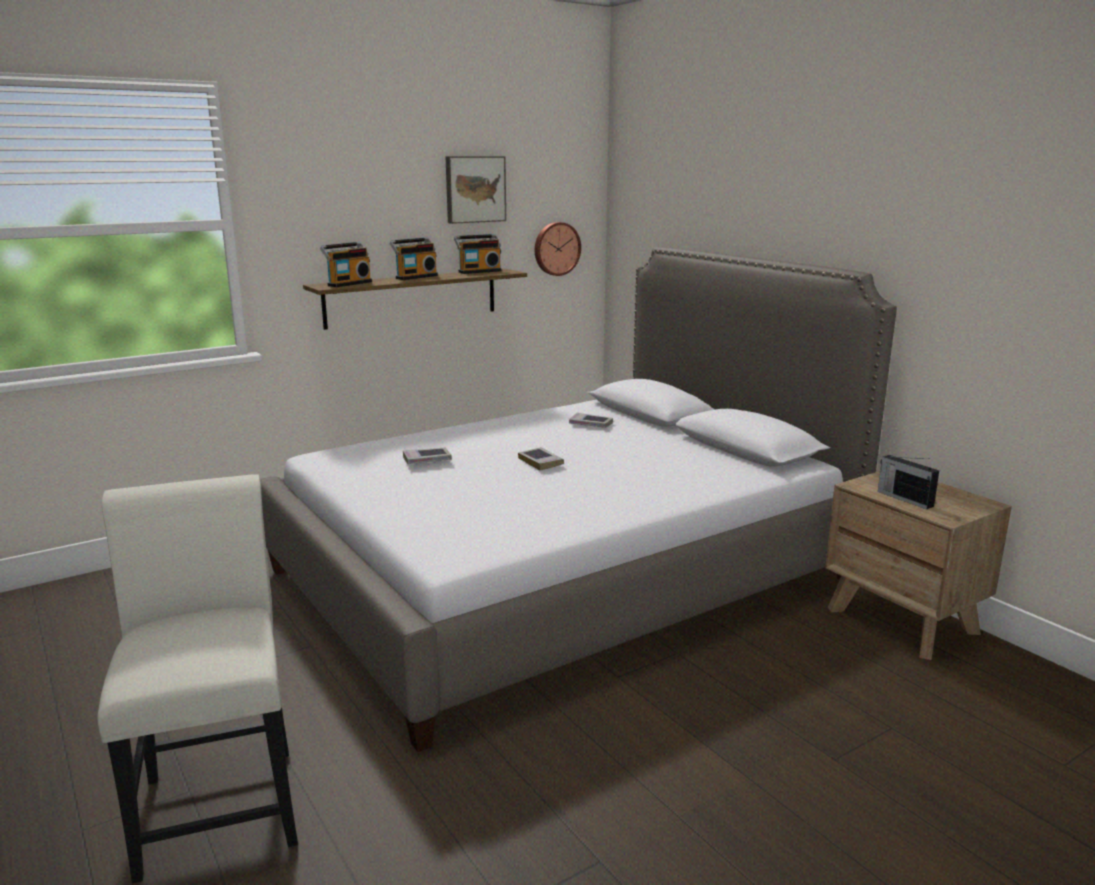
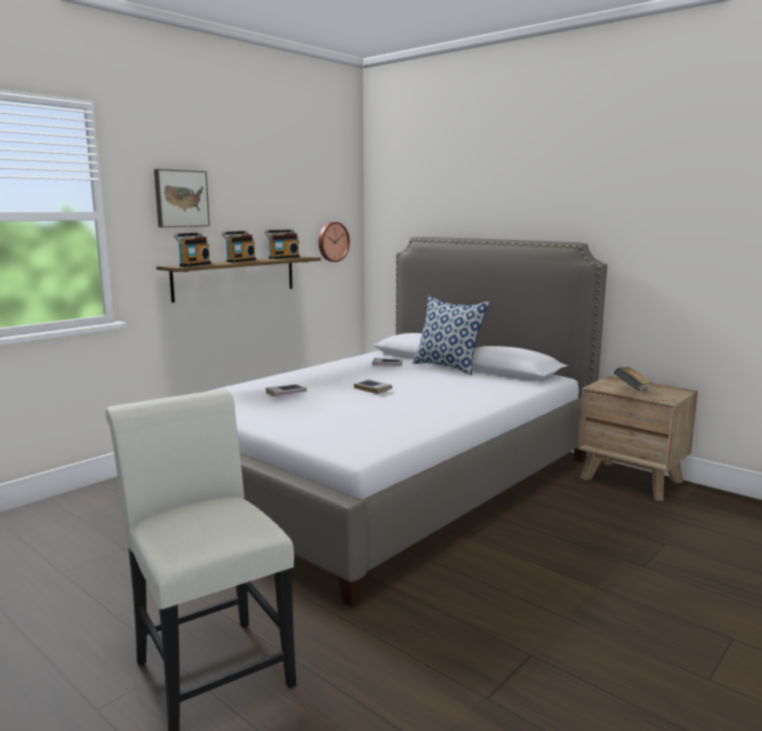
camera: 15 degrees left, 5 degrees down
(474, 189) = (278, 195): picture -> picture (181, 198)
(669, 434) = (448, 367): none -> pillow
(904, 498) = (632, 391): radio -> book

